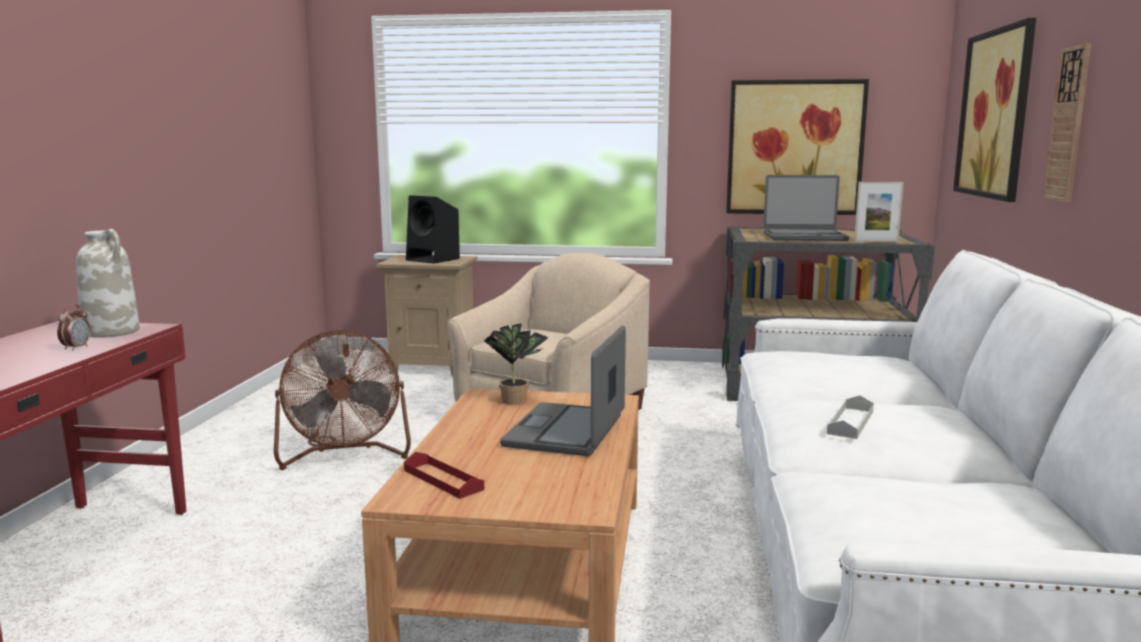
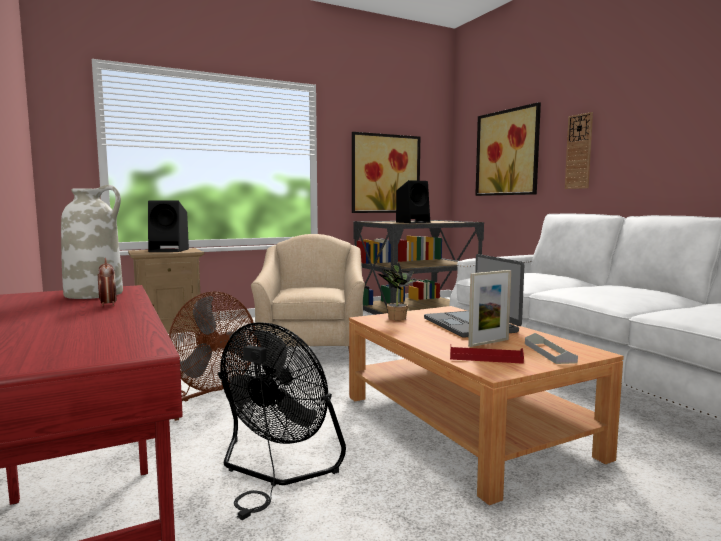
camera: 35 degrees left, 5 degrees down
(265, 545) = (269, 469): none -> black fan
(804, 237) = (413, 222): laptop -> black speaker
(850, 422) = (615, 291): grey tray -> grey tray (549, 353)
(876, 241) = (455, 222): picture frame -> picture frame (488, 342)

